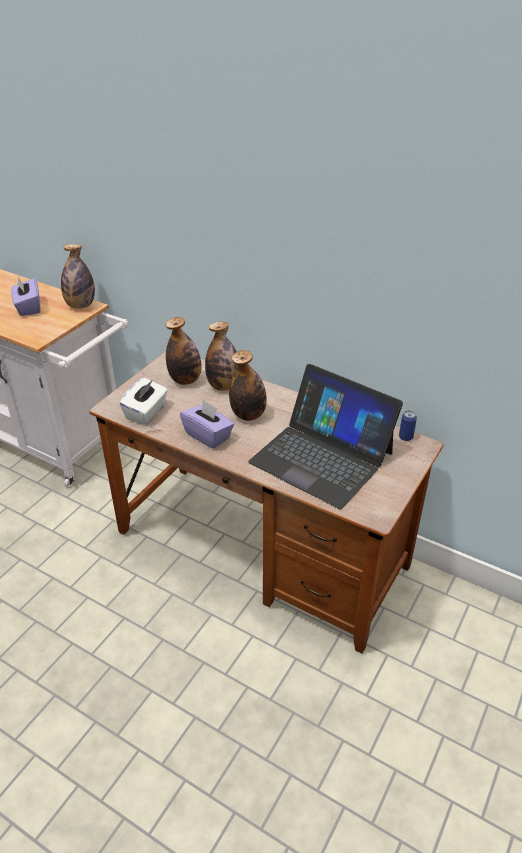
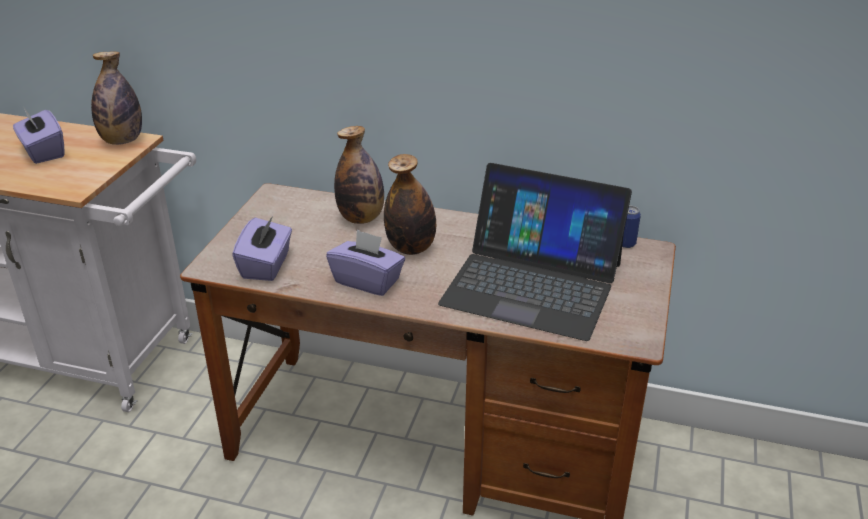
camera: 15 degrees left, 5 degrees down
(146, 412) = (266, 265): white tissue box -> purple tissue box
(185, 380) = (304, 218): bottle -> none

